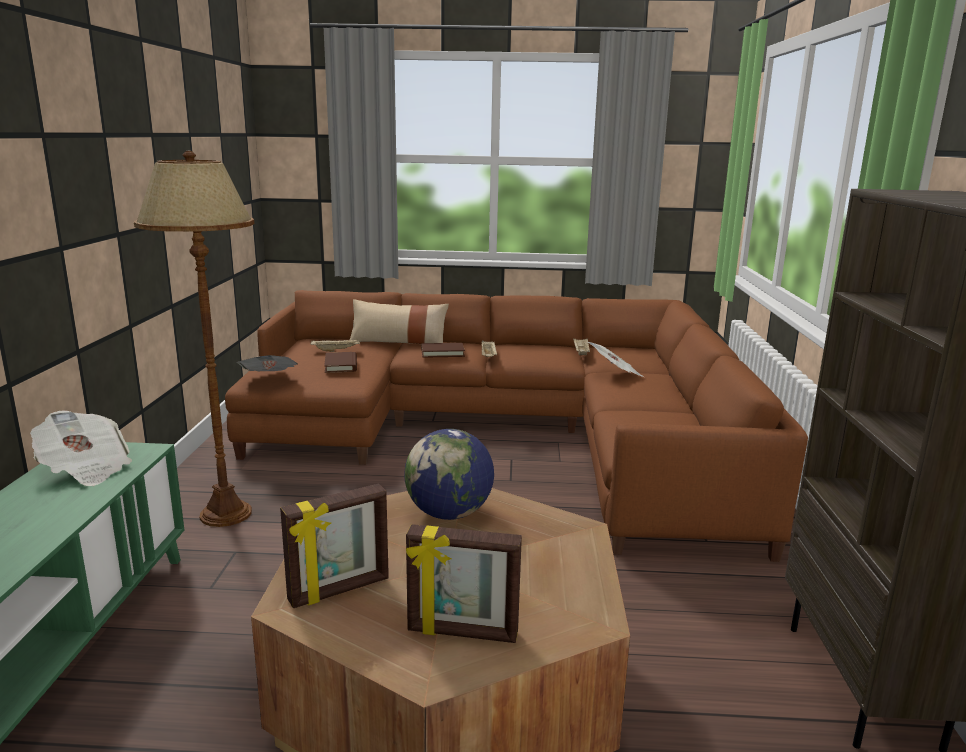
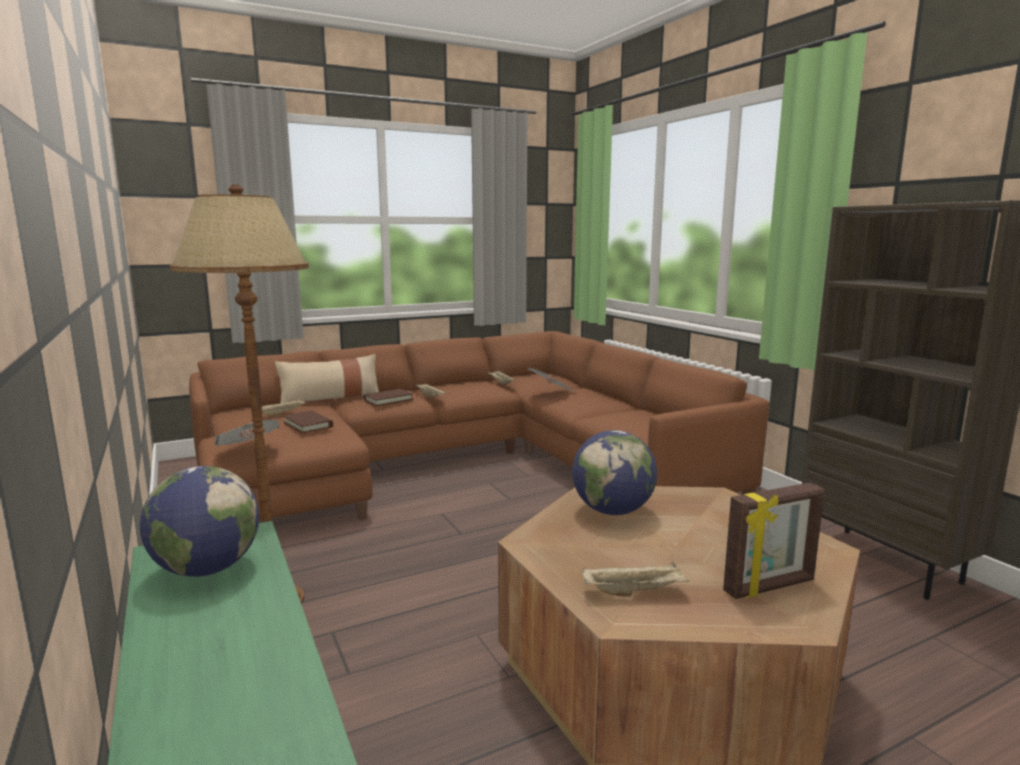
camera: 30 degrees left, 5 degrees down
(85, 469) = (207, 569): newspaper -> globe
(340, 591) = (634, 591): picture frame -> beige tray

